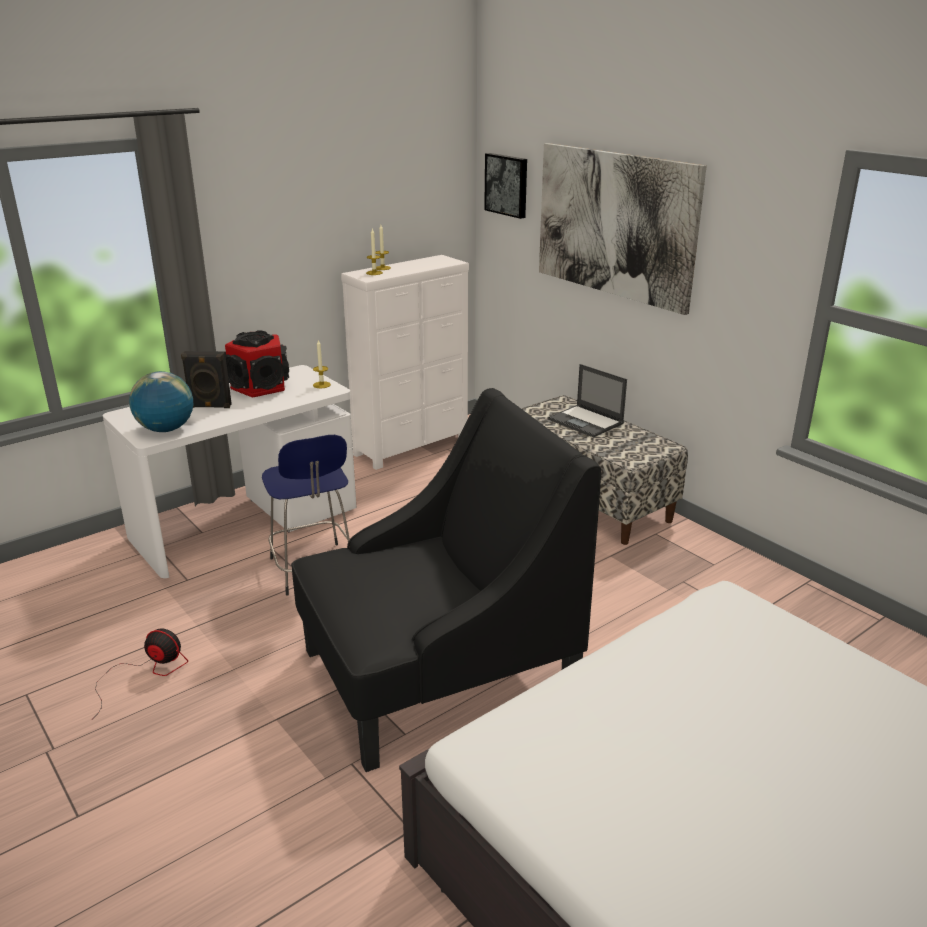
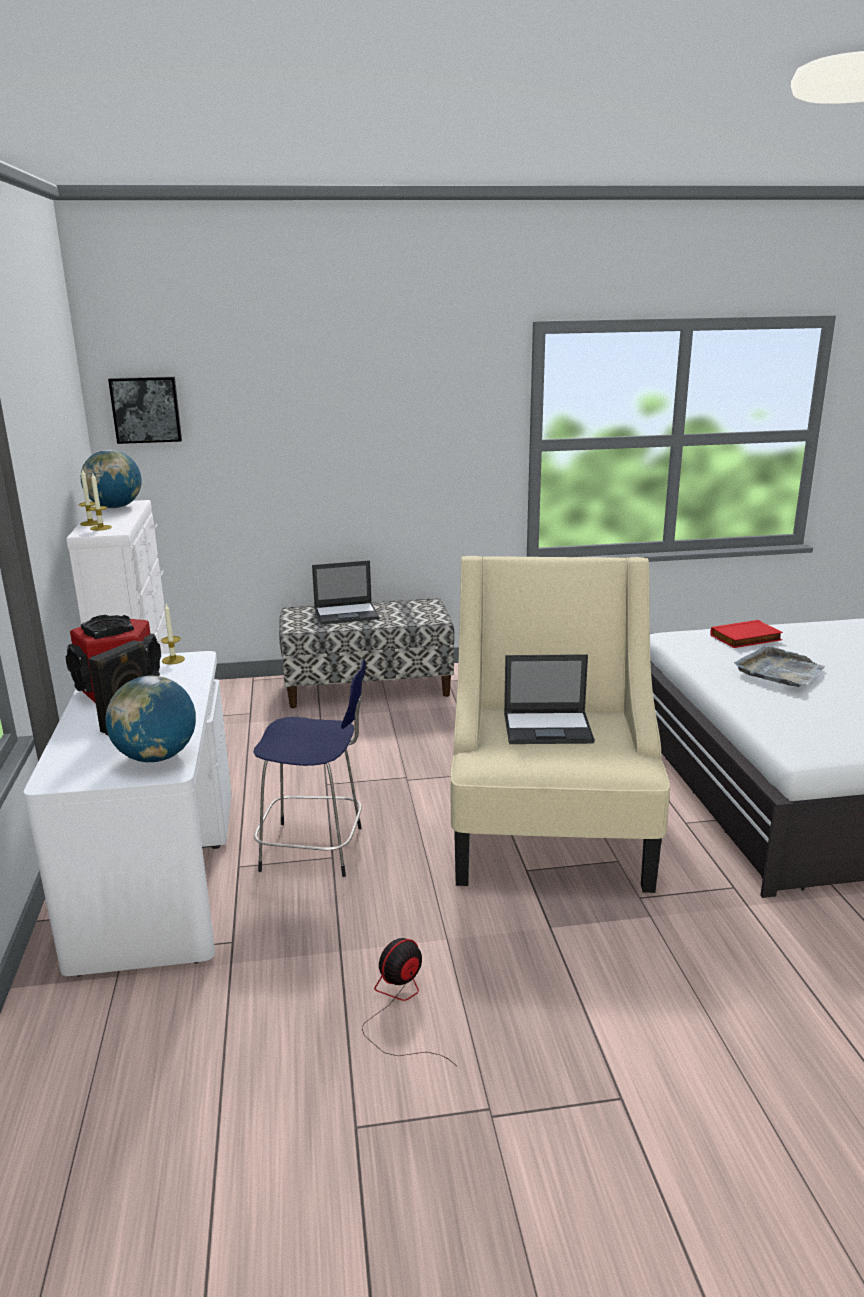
camera: 60 degrees left, 5 degrees down
(404, 573) = (549, 728): none -> laptop
(432, 261) = (115, 507): none -> globe
(436, 674) = (550, 825): black armchair -> beige armchair
(615, 224) = (313, 421): picture -> none
(702, 693) = (779, 671): none -> grey tray
(786, 649) = (746, 638): none -> red book

